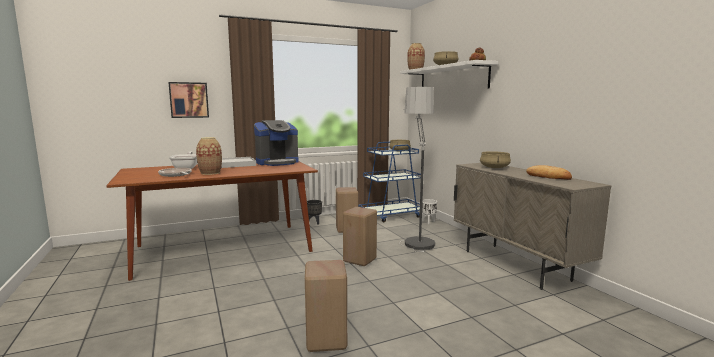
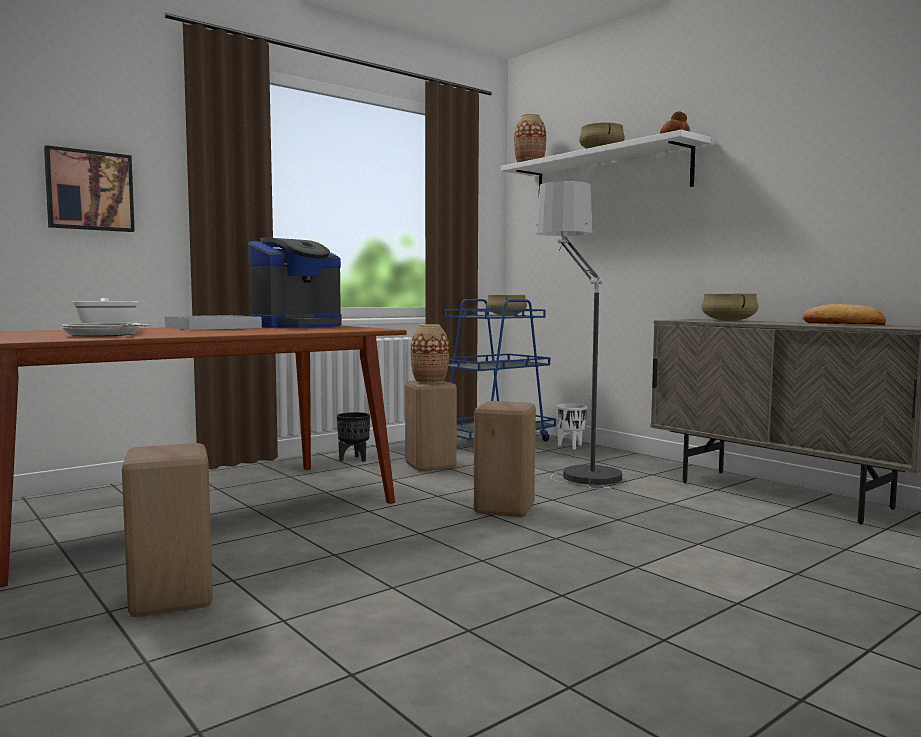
camera: 15 degrees left, 5 degrees down
(210, 173) = (182, 333): vase -> vase (429, 381)
(325, 341) = (571, 643): beige stool -> beige stool (169, 600)

